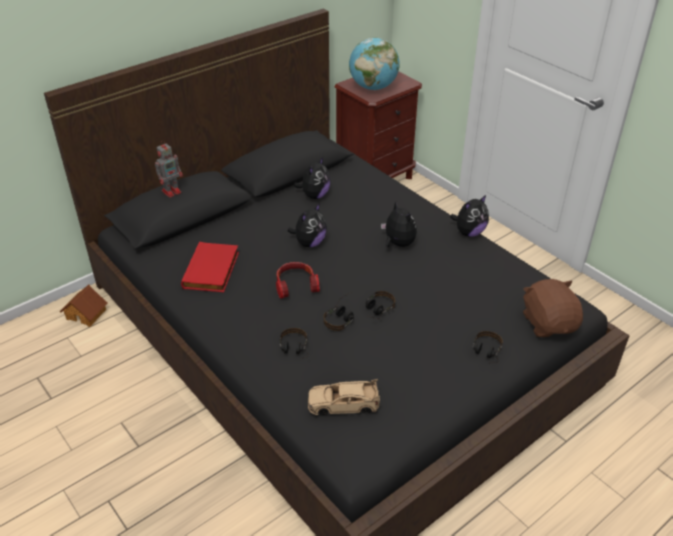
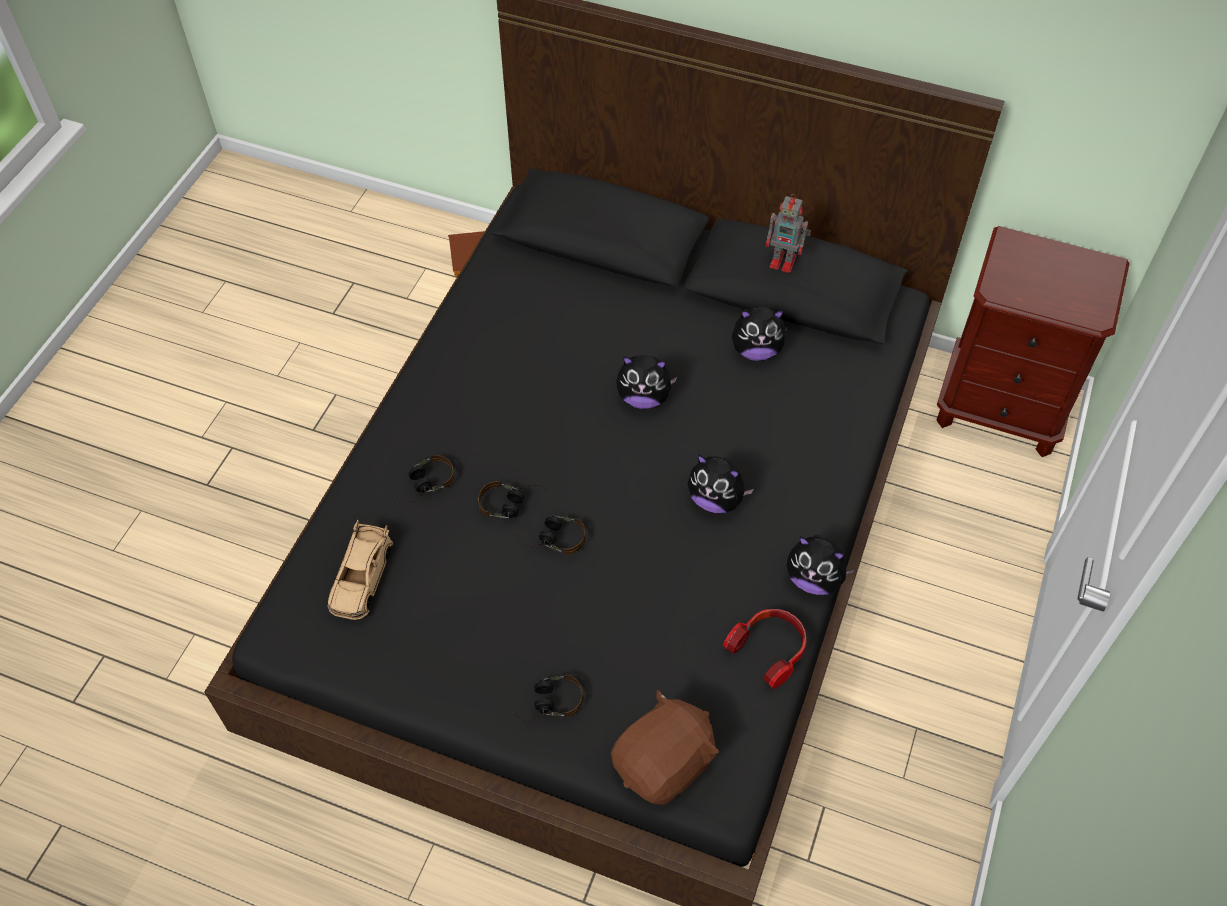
camera: 60 degrees right, 15 degrees up
(172, 191) = (597, 200): toy robot -> toy robot (784, 262)
(212, 270) = (516, 328): red book -> none
(296, 285) = (544, 426): headphones -> headphones (769, 649)
(343, 403) = (361, 577): beige toy car -> beige toy car turned 135 degrees counterclockwise
(373, 87) = (1030, 276): globe -> none
(397, 244) = (716, 500): plush toy -> plush toy turned 90 degrees clockwise

